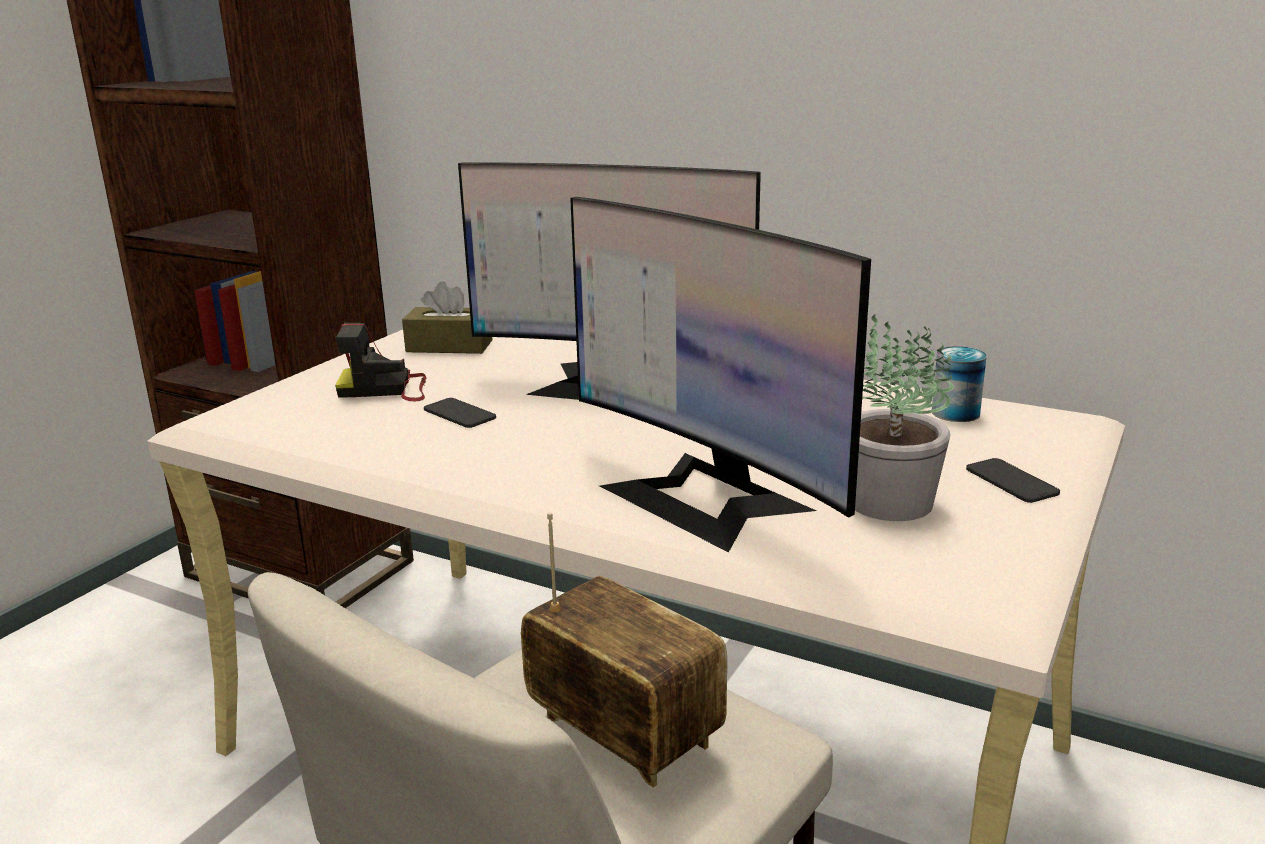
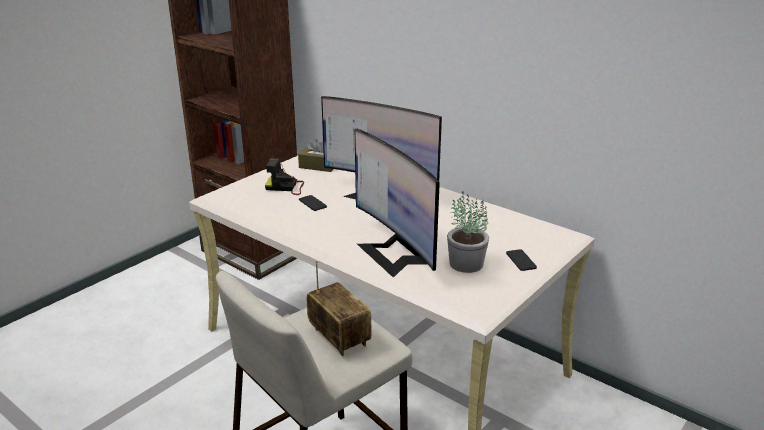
camera: 10 degrees right, 5 degrees up
(955, 413) = (520, 225): can -> none

